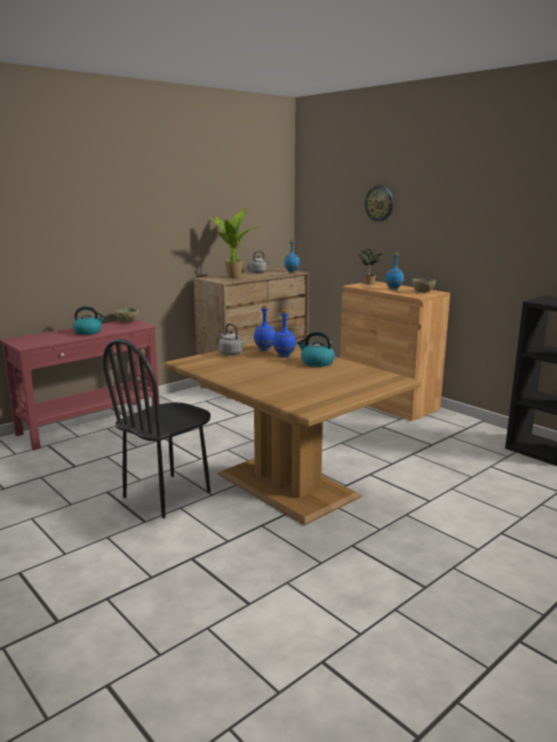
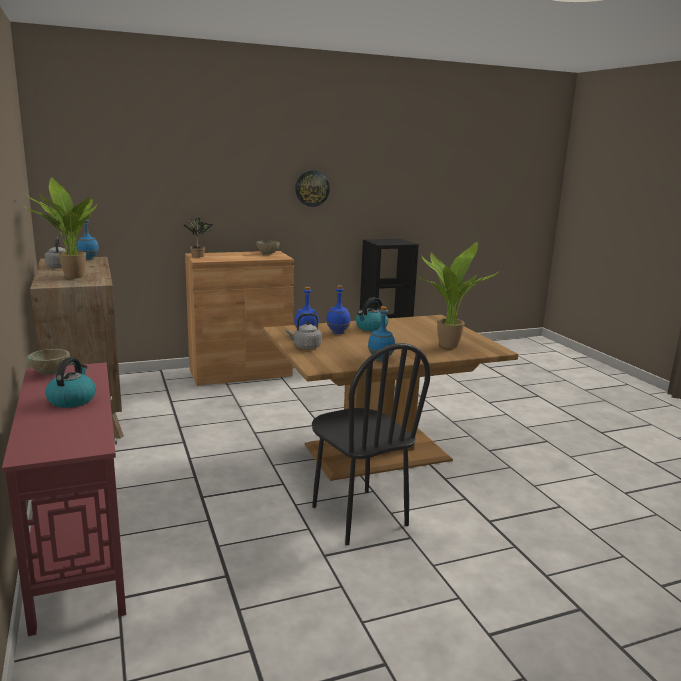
camera: 70 degrees left, 0 degrees up
(296, 390) = (446, 345): none -> potted plant
(379, 203) = (180, 168): wall clock -> wall clock (312, 188)
(394, 289) = (240, 256): blue bottle -> blue bottle (380, 359)

